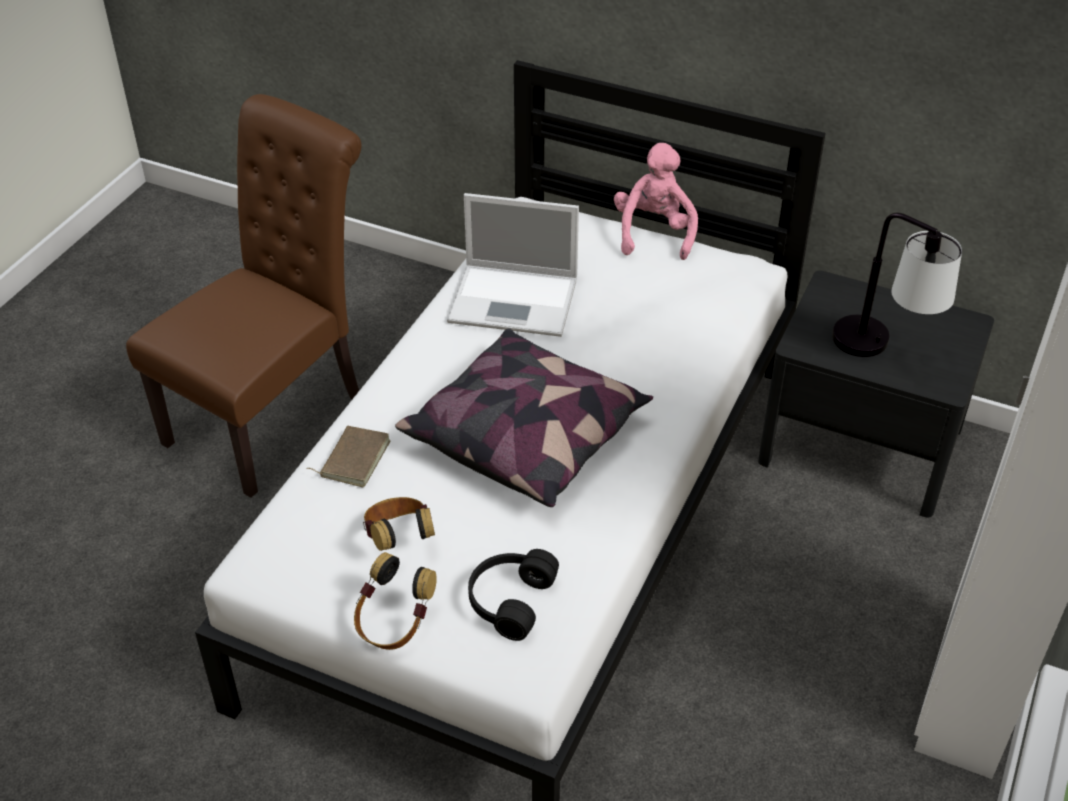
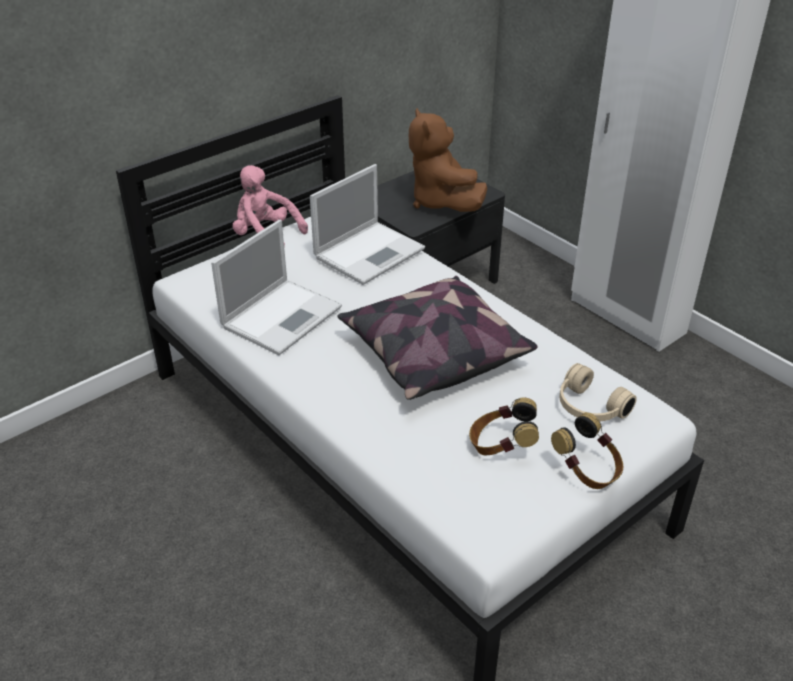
camera: 65 degrees left, 5 degrees down
(274, 414) = (159, 567): brown chair -> none
(353, 458) = (399, 447): brown book -> none
(508, 600) = (588, 408): black headphones -> beige headphones
(682, 321) = (370, 252): none -> laptop
(882, 352) = (442, 202): table lamp -> brown plush toy

